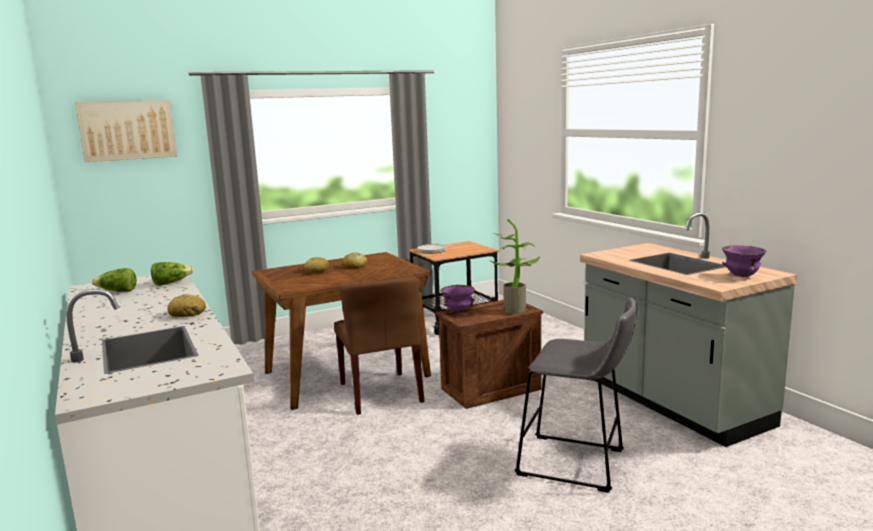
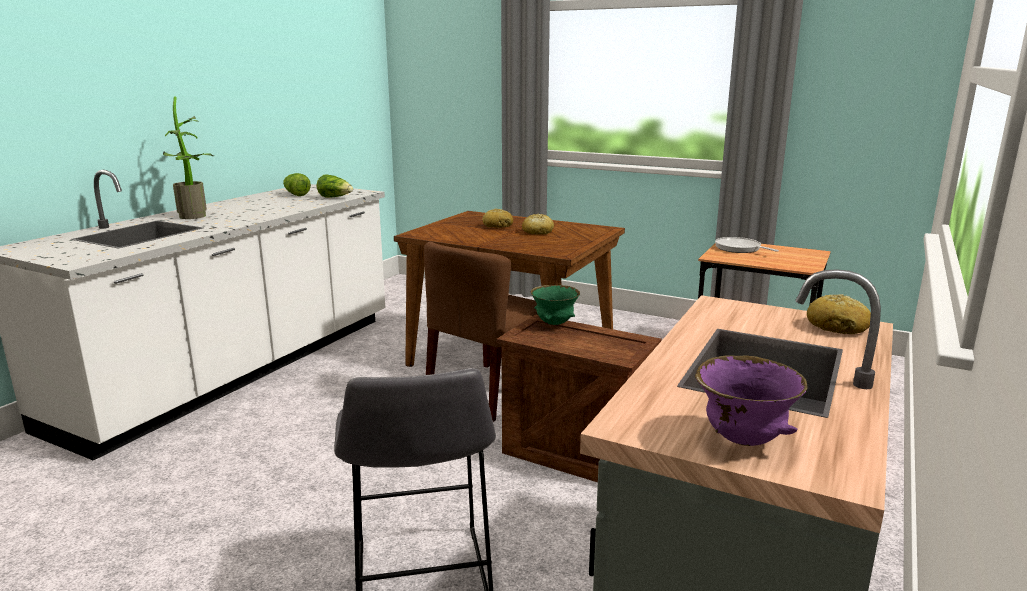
camera: 55 degrees right, 5 degrees up
(127, 130) = (443, 45): picture -> none
(188, 314) = (240, 221): bread -> bread (837, 327)
(458, 311) = (554, 323): purple bowl -> green bowl
(516, 310) = (608, 352): potted plant -> potted plant (197, 216)

